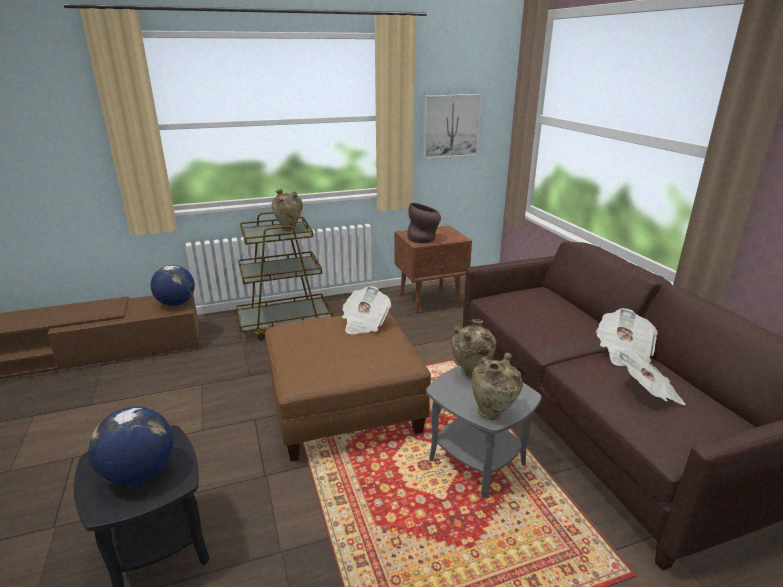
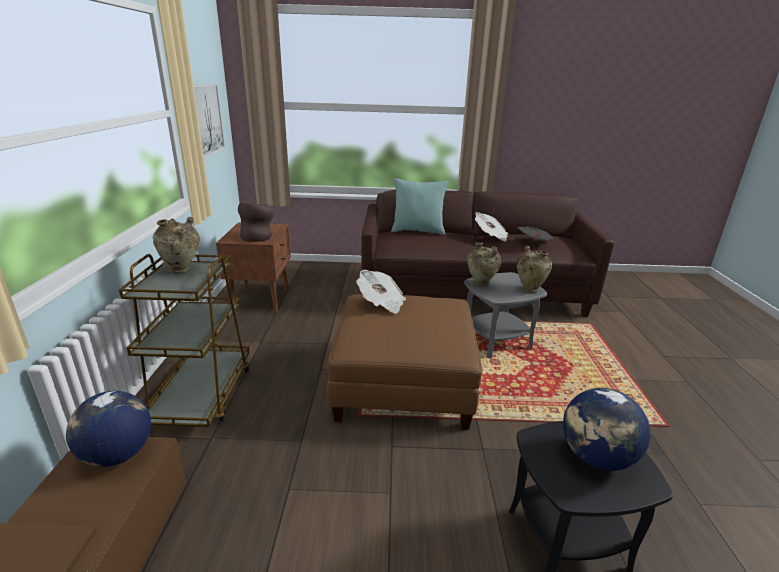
camera: 70 degrees left, 0 degrees up
(565, 302) = (418, 231): none -> turquoise pillow

